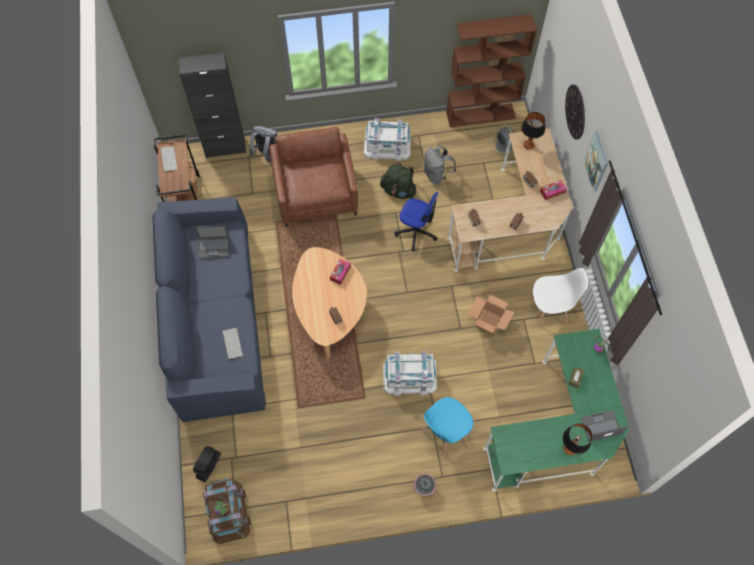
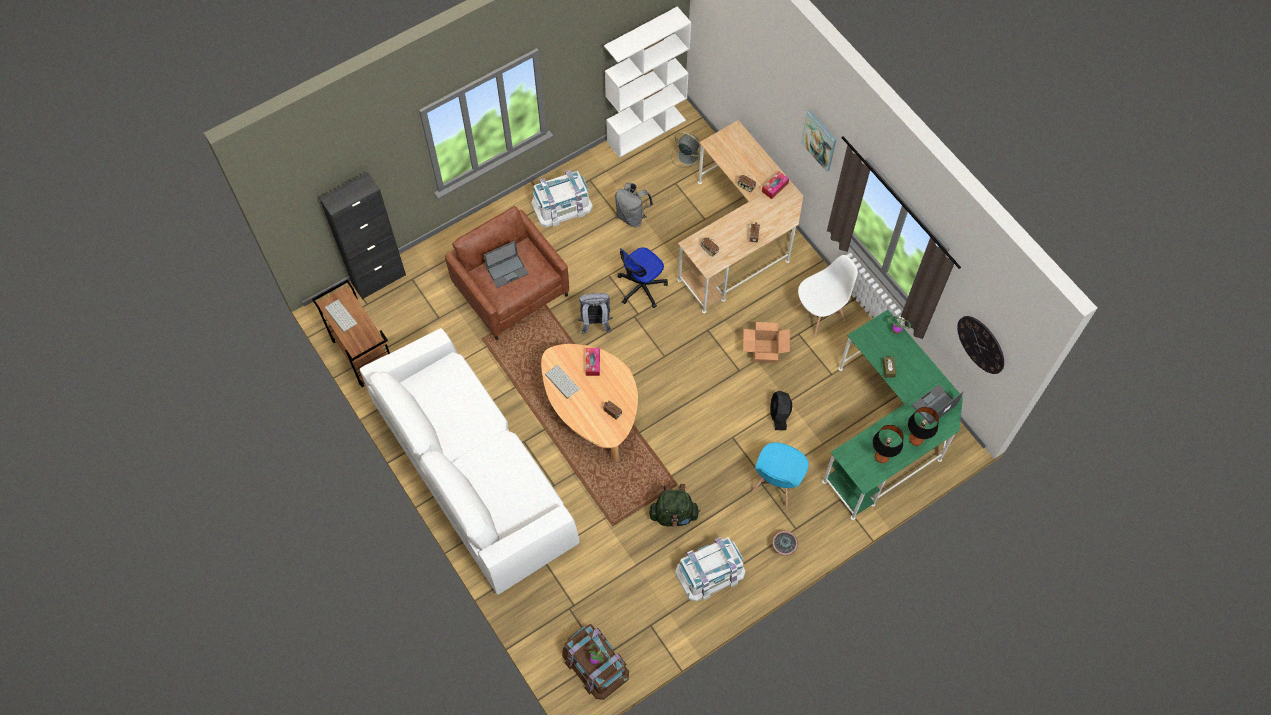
camera: 25 degrees left, 0 degrees up
(208, 465) = (549, 627): black fan -> black fan (779, 414)
(214, 247) = (442, 392): laptop -> laptop (507, 270)
(216, 319) = (473, 472): blue sofa -> white sofa
(231, 343) = (518, 485): keyboard -> keyboard (561, 382)
(267, 154) = (431, 268): grey backpack -> grey backpack (595, 323)
(398, 191) = (599, 250): green backpack -> green backpack (673, 514)
(409, 377) = (712, 444): white storage box -> white storage box (710, 572)
(416, 232) = (641, 287): office chair -> office chair turned 135 degrees clockwise
(481, 115) = (646, 130): brown bookcase -> white bookcase
(528, 145) = (726, 147): table lamp -> table lamp (882, 457)
(575, 112) = (771, 95): wall clock -> wall clock (981, 344)

